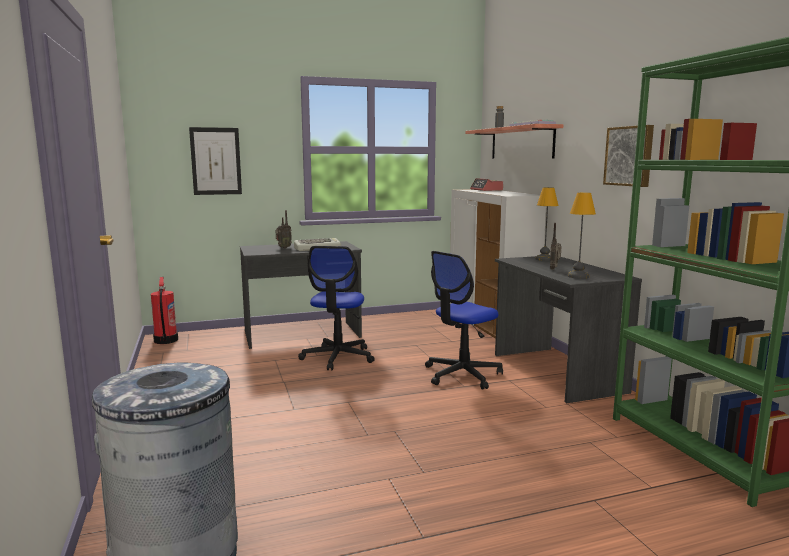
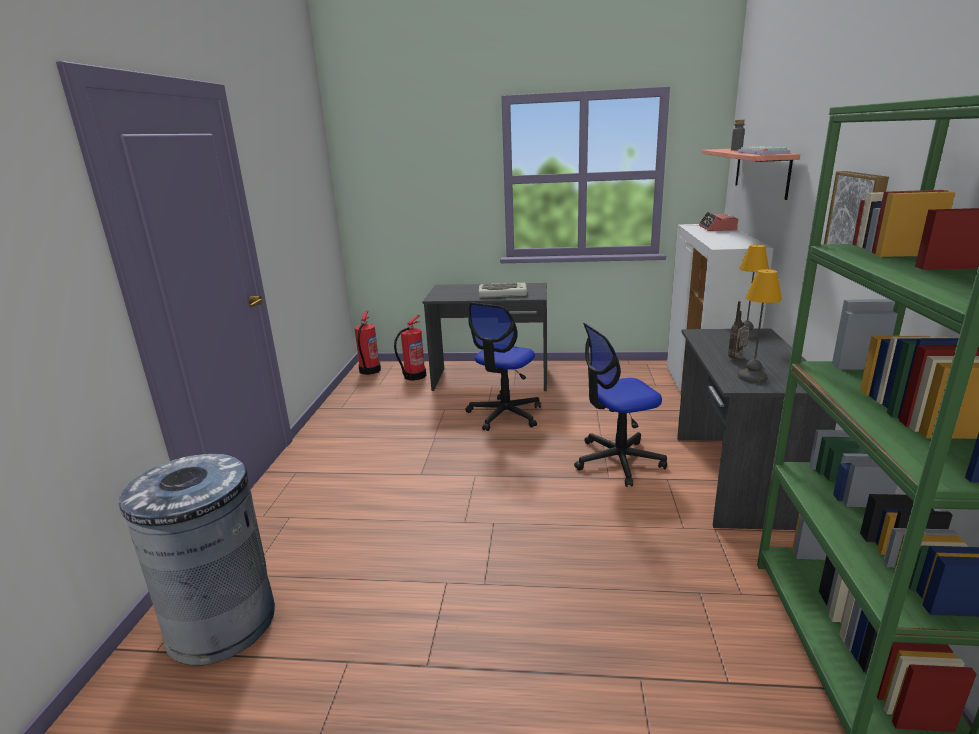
camera: 25 degrees right, 10 degrees up
(216, 161) = (415, 196): picture -> none
(220, 340) = (414, 376): none -> fire extinguisher
(283, 248) = (471, 291): radio -> none

